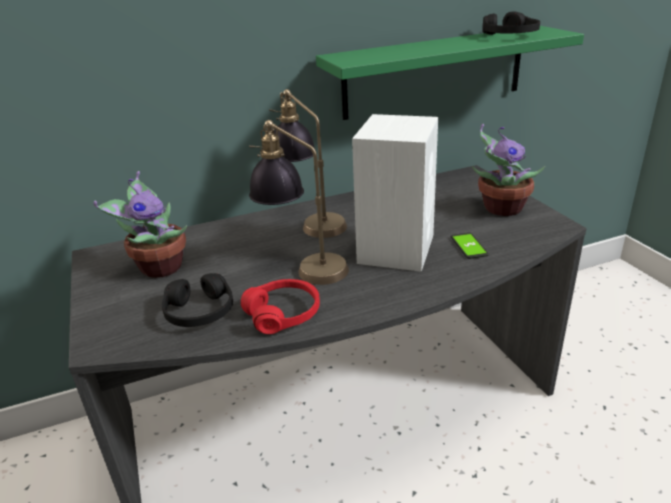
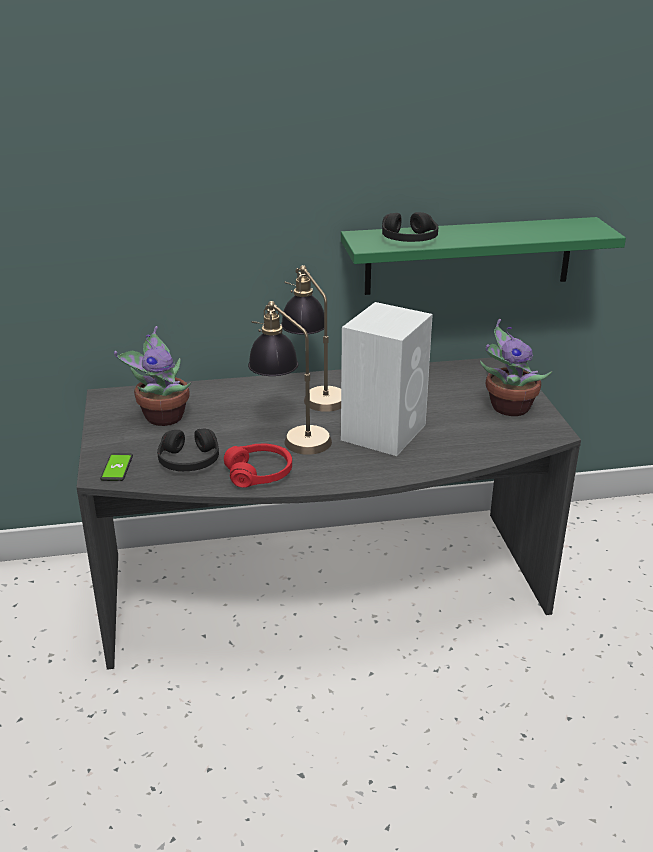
camera: 10 degrees right, 0 degrees up
(468, 246) = (453, 440): phone -> phone (117, 468)
(510, 36) = (548, 229): black headphones -> black headphones (409, 239)

